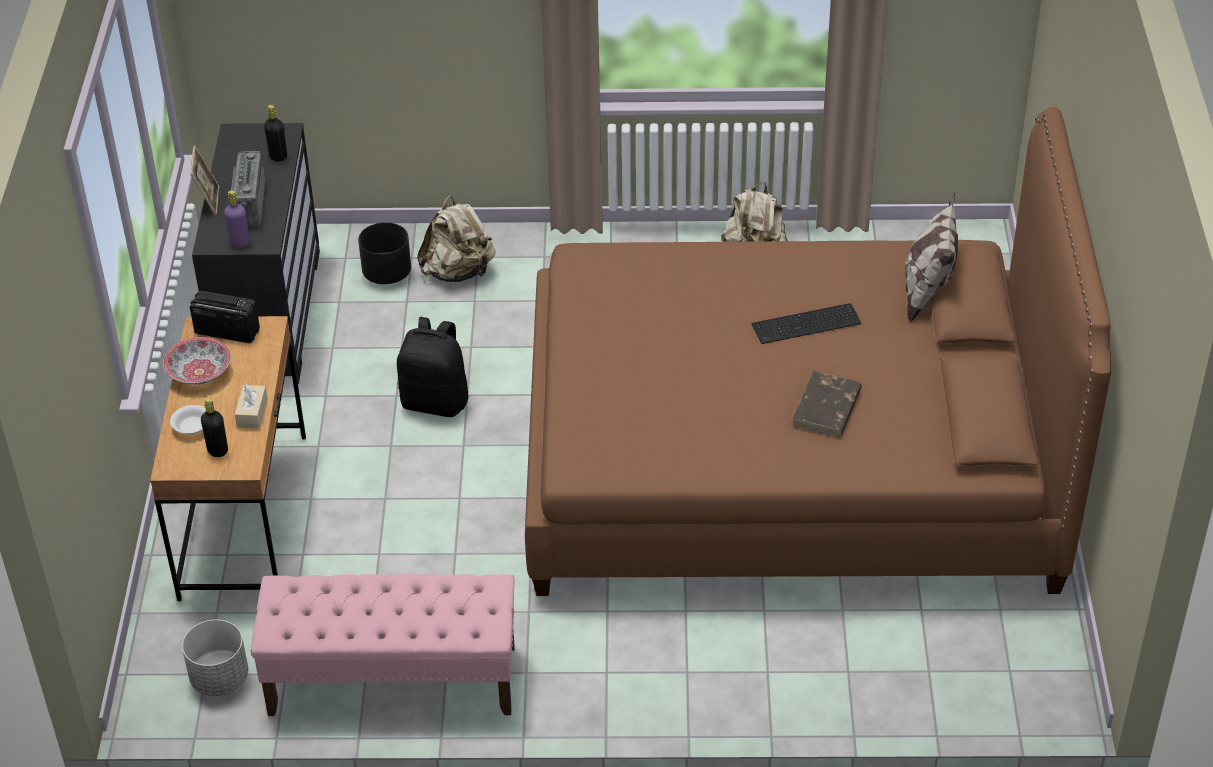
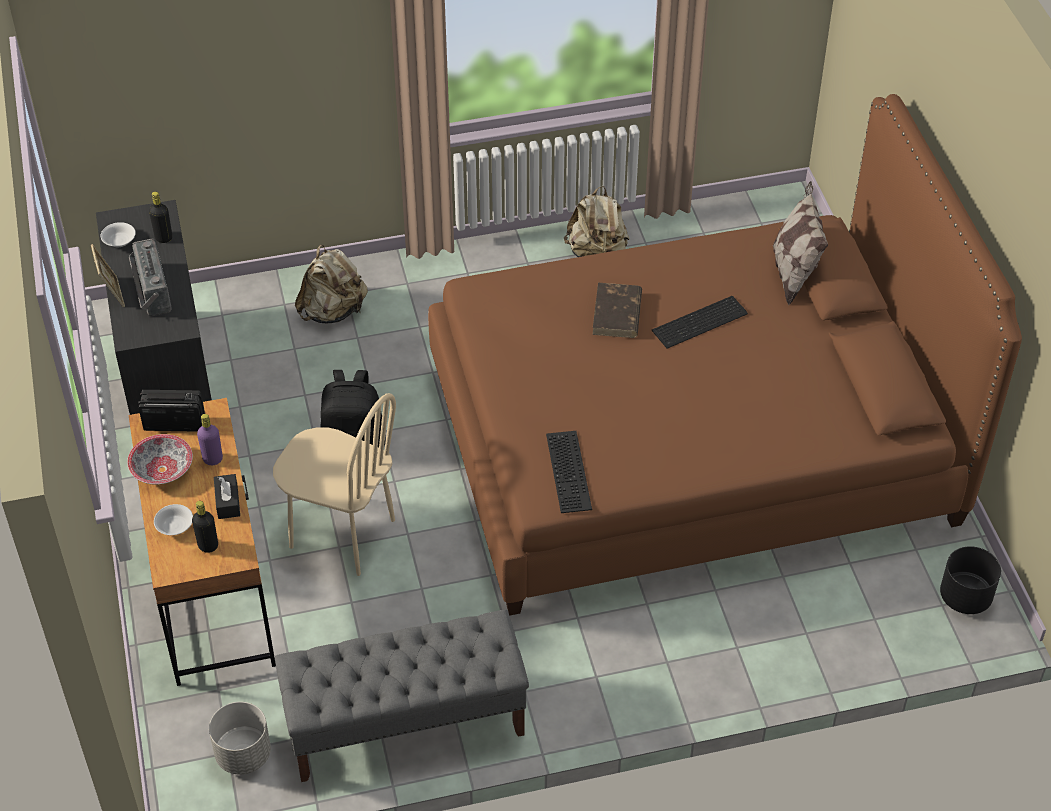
camera: 15 degrees left, 5 degrees up
(233, 153) = (119, 241): none -> white bowl
(240, 243) = (158, 332): purple bottle -> purple bottle (213, 459)
(252, 413) = (227, 502): beige tissue box -> black tissue box
(386, 274) = (266, 324): black planter -> black planter (964, 597)
(392, 487) = (342, 534): none -> beige chair
(392, 680) = (404, 724): pink bench -> grey bench
(615, 447) = (570, 472): none -> keyboard
(826, 409) = (745, 401): brown book -> brown book (617, 314)

